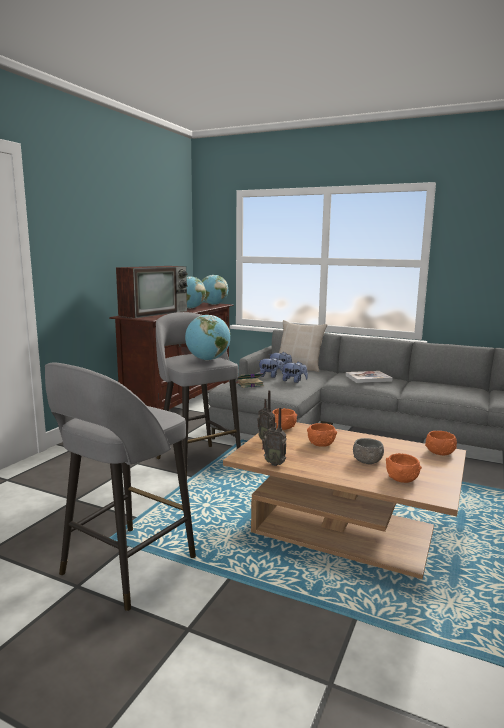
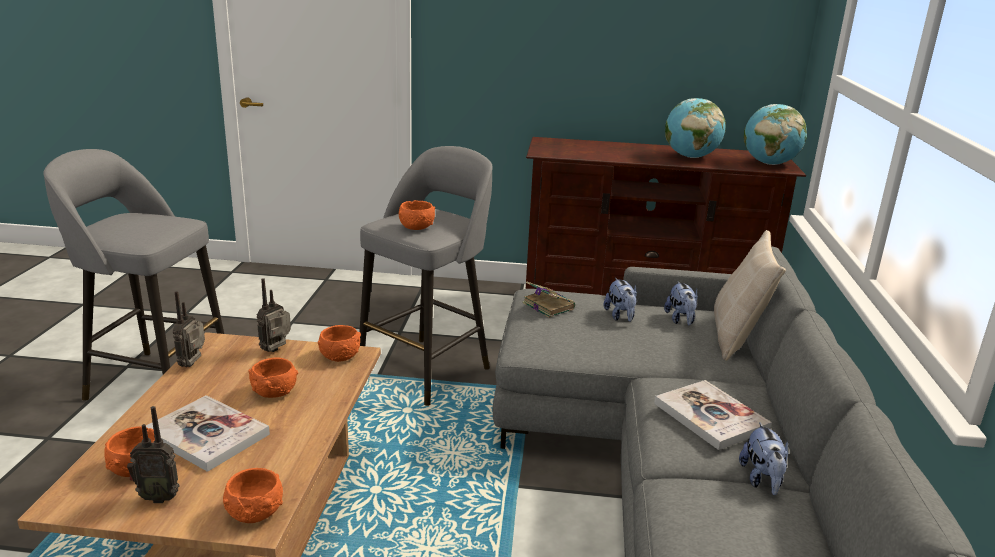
camera: 70 degrees right, 10 degrees up
(154, 313) = (597, 148): television -> none
(207, 360) = (416, 227): globe -> orange bowl
(294, 381) = (610, 340): plush toy -> plush toy (762, 480)
(367, 461) = (207, 435): grey bowl -> book
(430, 472) = (159, 497): none -> radio

